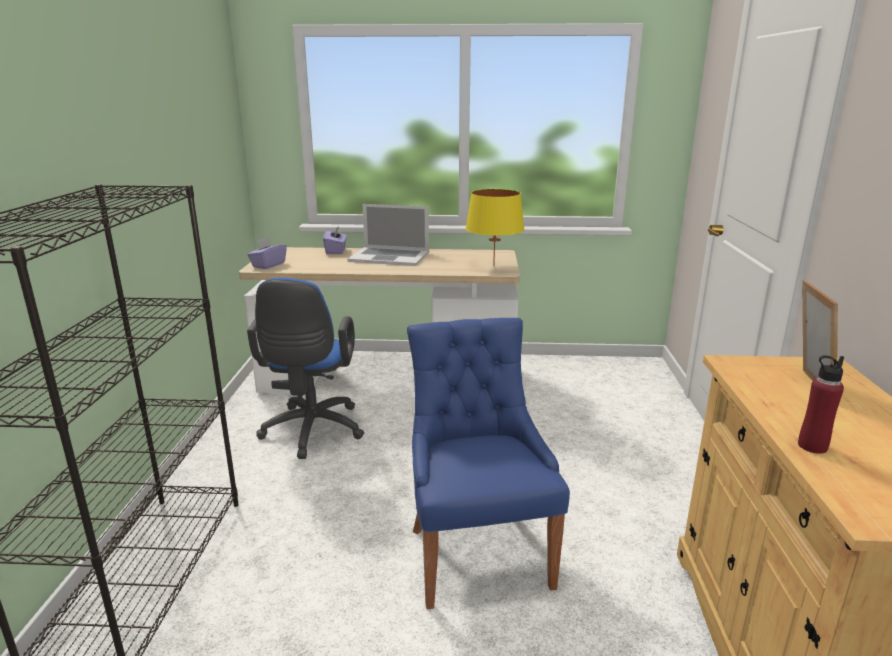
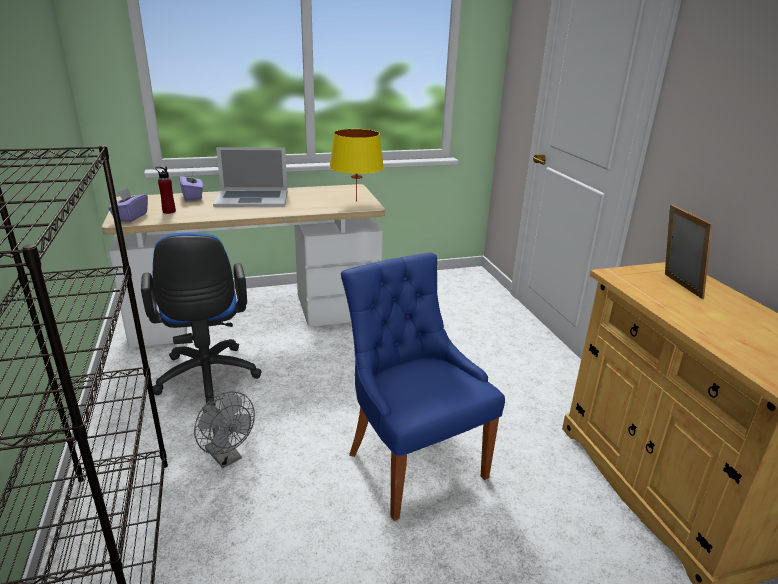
camera: 20 degrees left, 5 degrees up
(294, 509) = (227, 457): none -> grey fan
(812, 446) = (713, 336): red bottle -> red bottle (169, 211)

